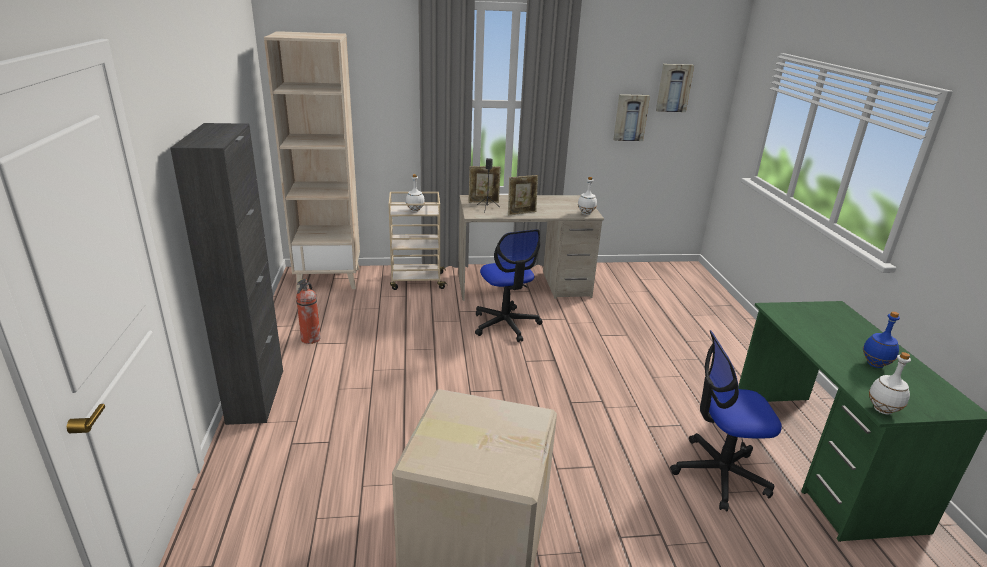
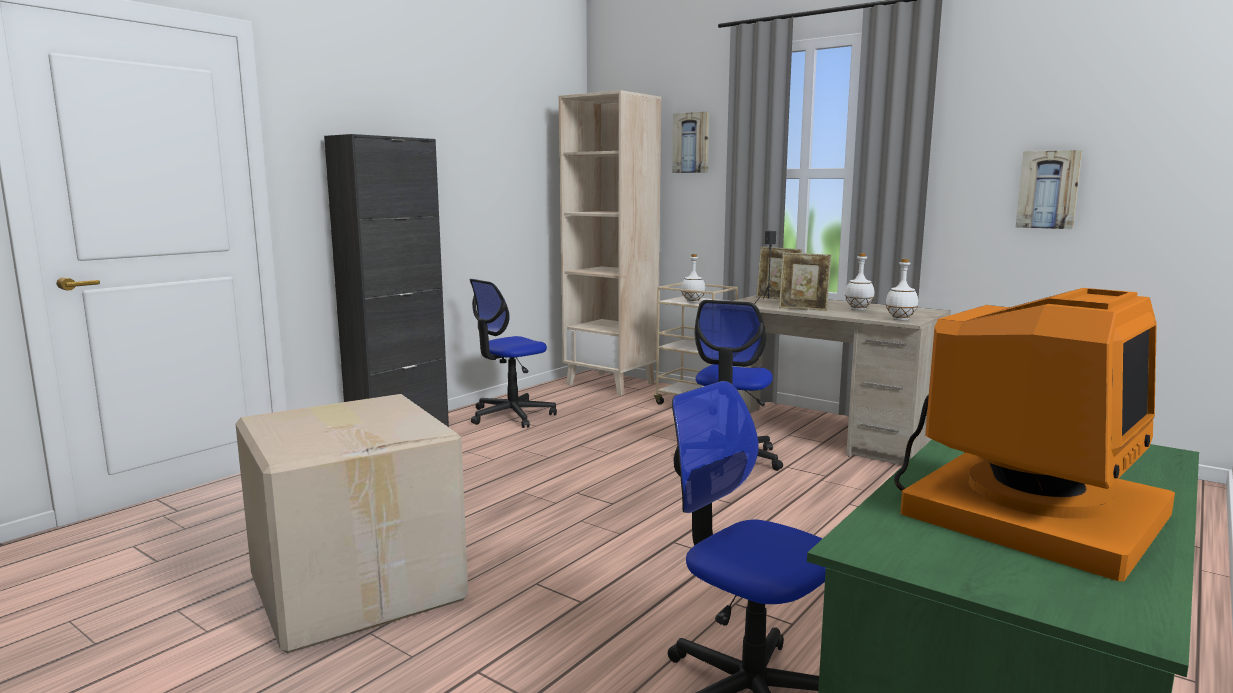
camera: 45 degrees right, 15 degrees down
(310, 339) = (511, 415): fire extinguisher -> office chair
(673, 88) = (1136, 135): picture -> picture (692, 143)
(874, 364) = (1029, 511): blue bottle -> monitor
(883, 410) = (865, 545): white bottle -> white bottle (858, 309)

